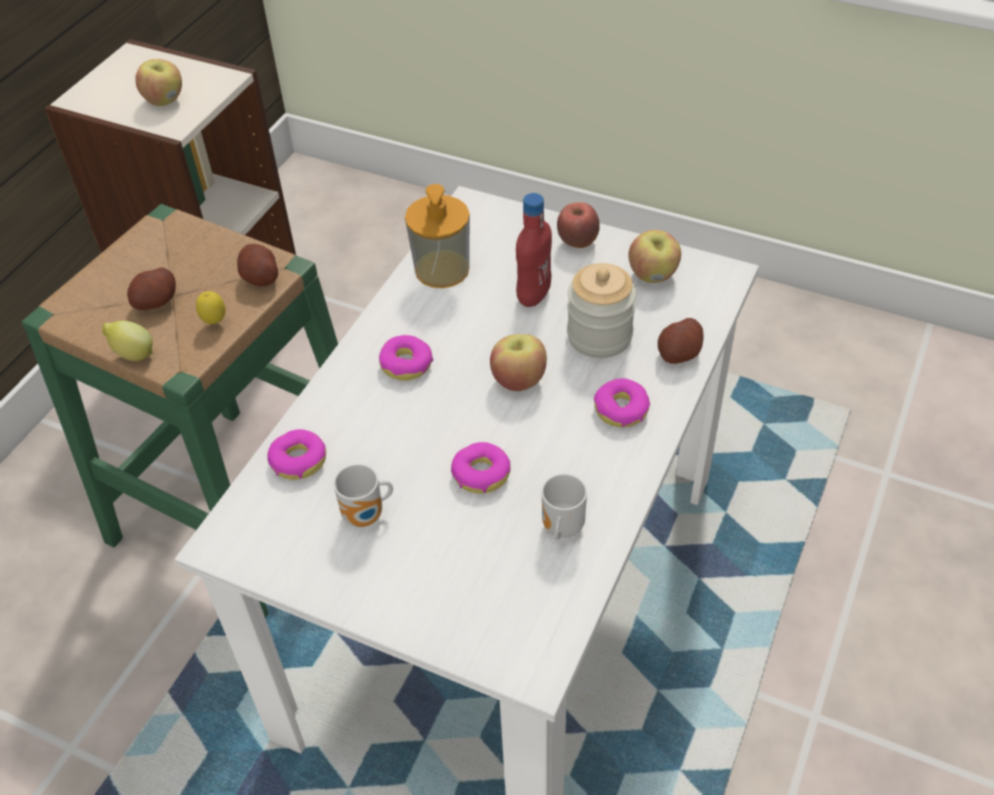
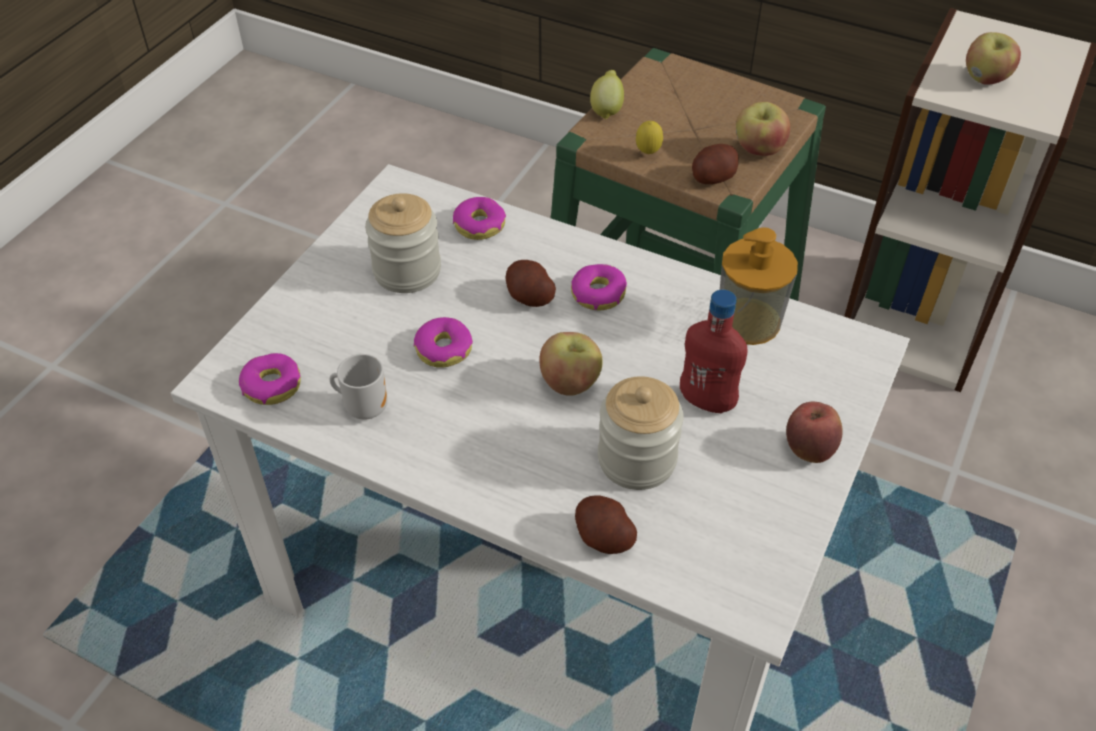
camera: 90 degrees right, 0 degrees up
(156, 302) = (679, 118): potato -> potato (529, 297)
(366, 516) = (407, 271): mug -> jar
(621, 410) = (517, 470): donut -> donut (272, 385)
(653, 275) = (750, 525): apple -> apple (758, 149)

